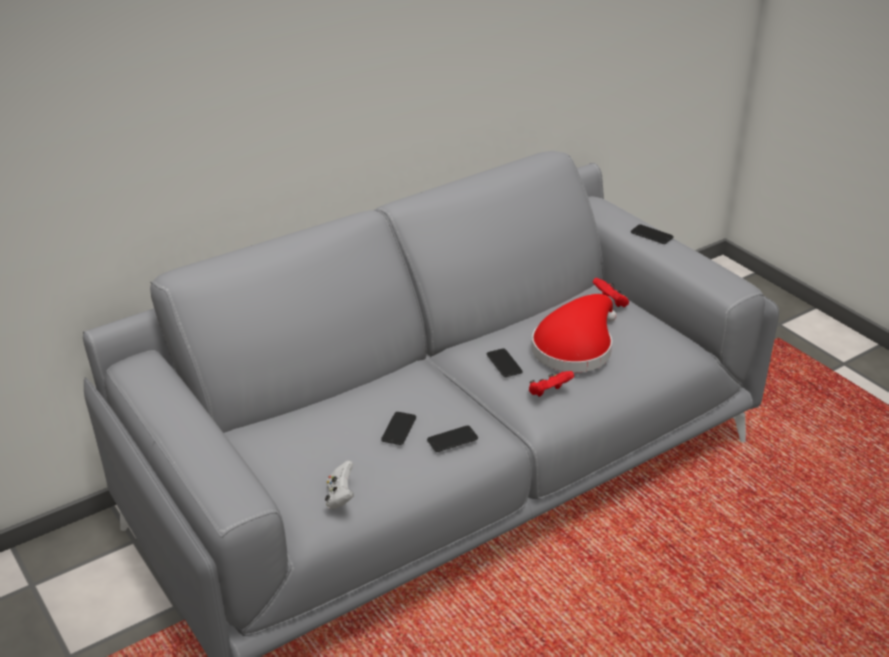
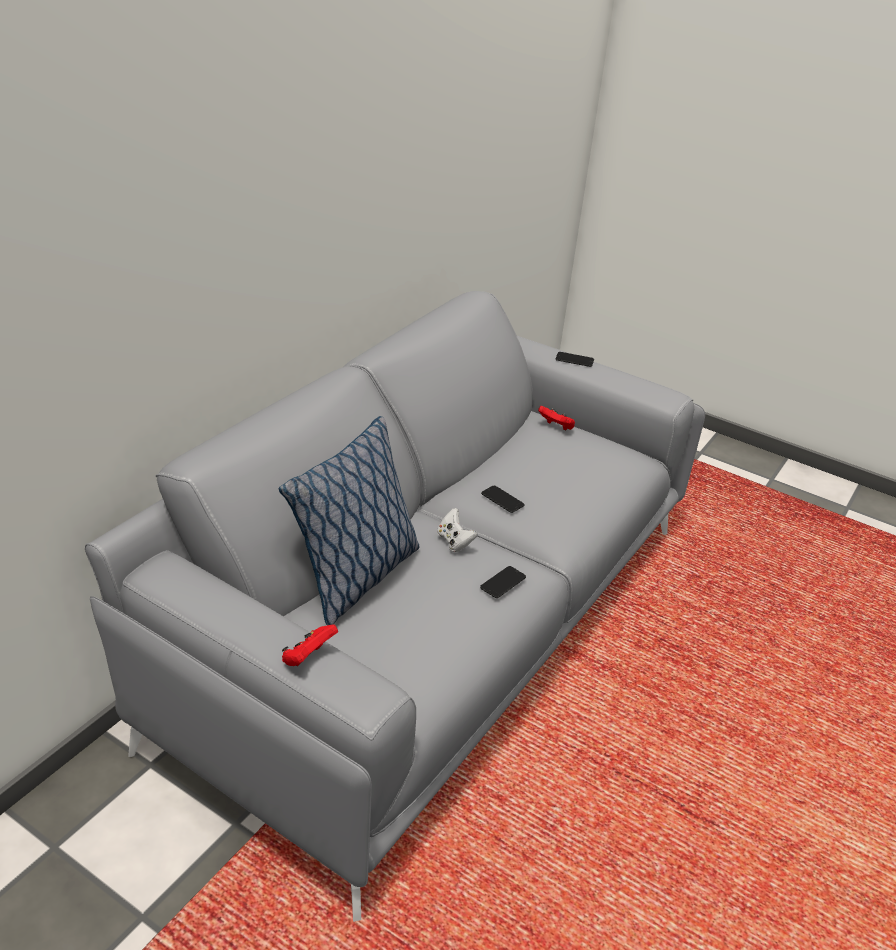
camera: 25 degrees left, 0 degrees up
(319, 408) = (356, 578): none -> pillow
(340, 497) = (433, 665): white game controller -> white game controller (454, 541)
(398, 429) = (448, 583): phone -> none
(548, 393) = (558, 520): red game controller -> red game controller (308, 658)
(575, 347) = (554, 473): red hat -> none

